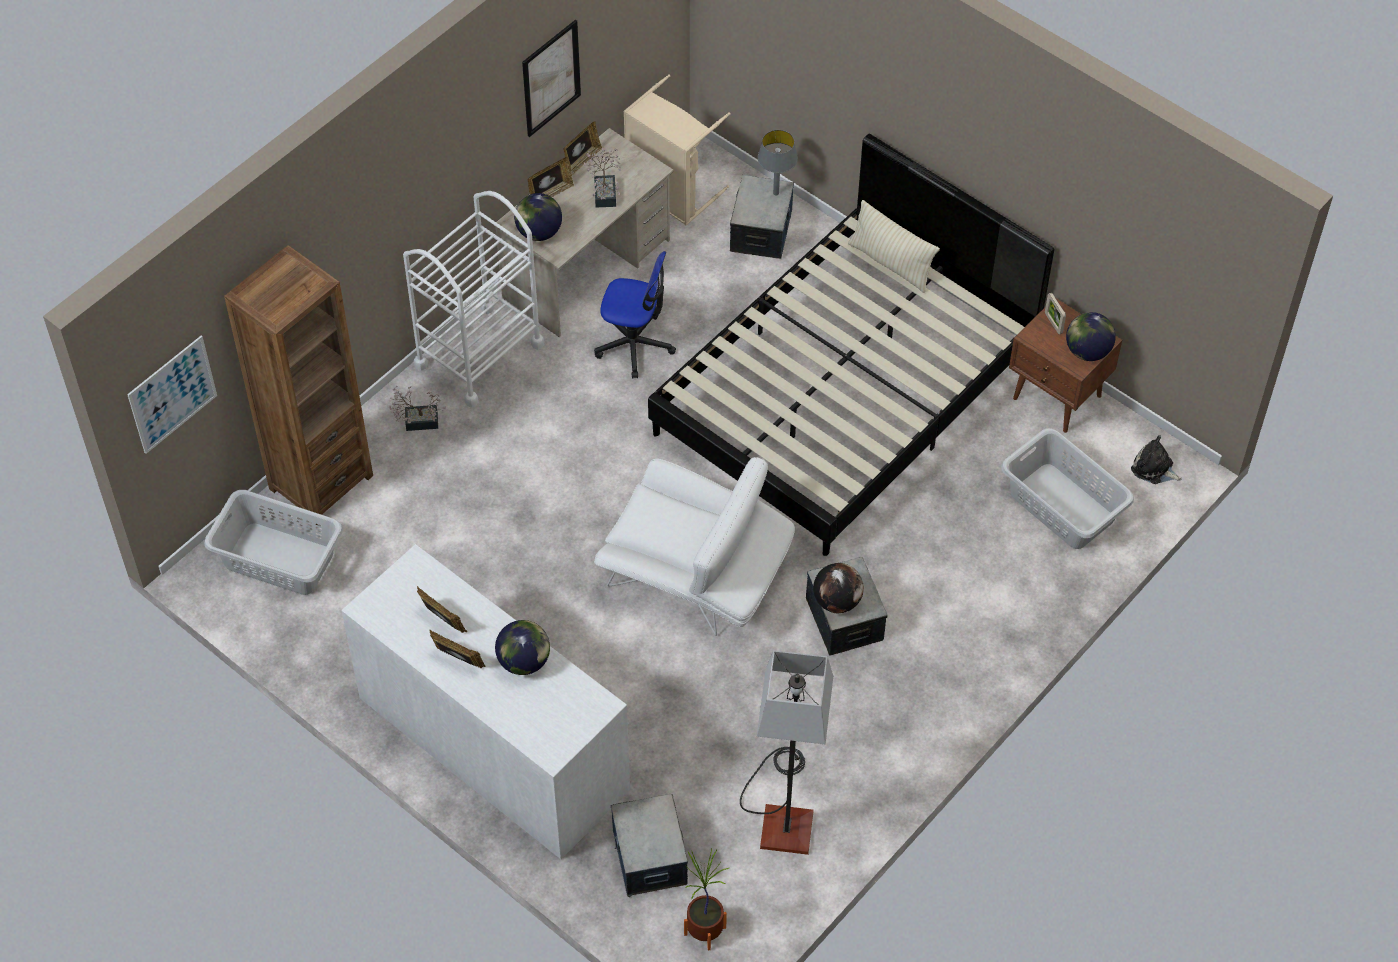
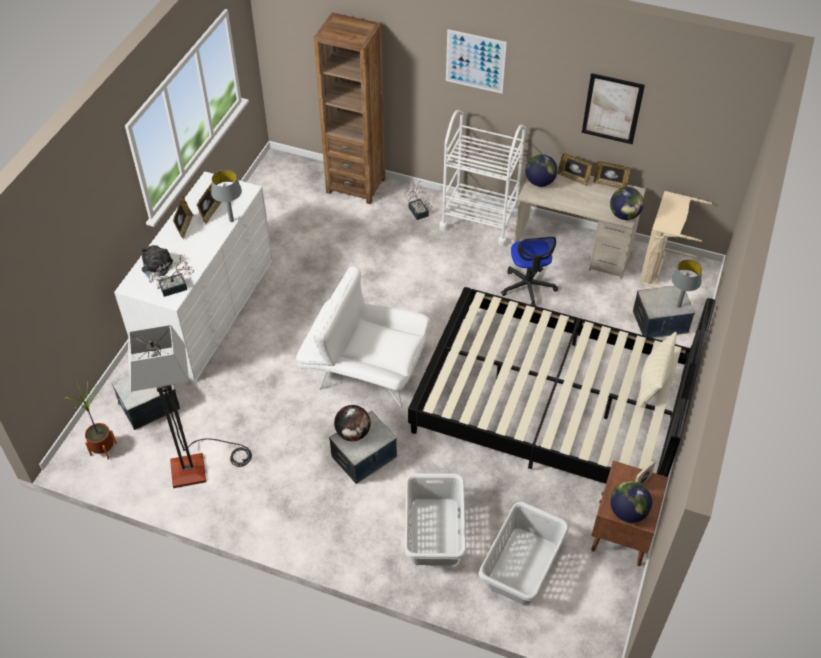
camera: 70 degrees right, 5 degrees down
(172, 394) = (290, 43): picture -> picture (475, 61)
(279, 558) = (298, 185): grey laundry basket -> grey laundry basket (435, 531)
(473, 598) = (231, 220): none -> grey table lamp
(524, 661) = (193, 255): globe -> globe (624, 215)
(605, 191) = (592, 201): potted plant -> potted plant (177, 287)
(696, 576) = (364, 369): white armchair -> white armchair turned 105 degrees clockwise
(1154, 468) = (589, 622): plush toy -> plush toy (156, 267)

